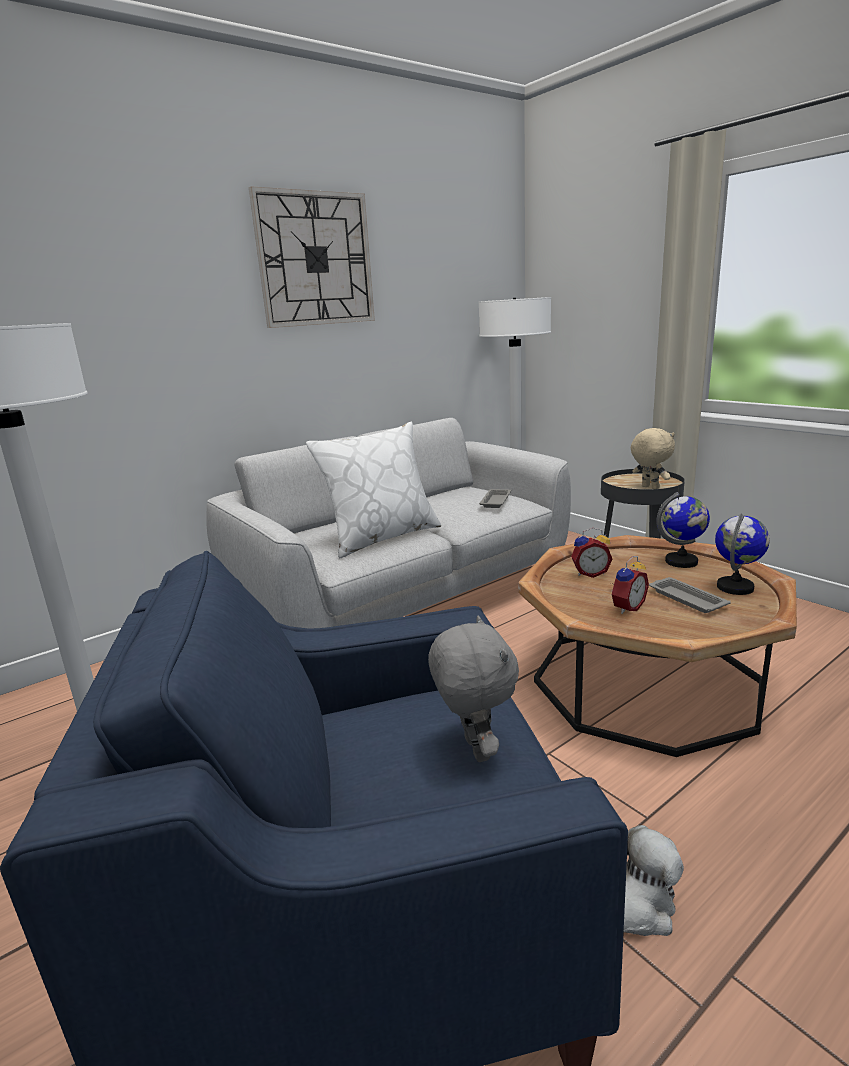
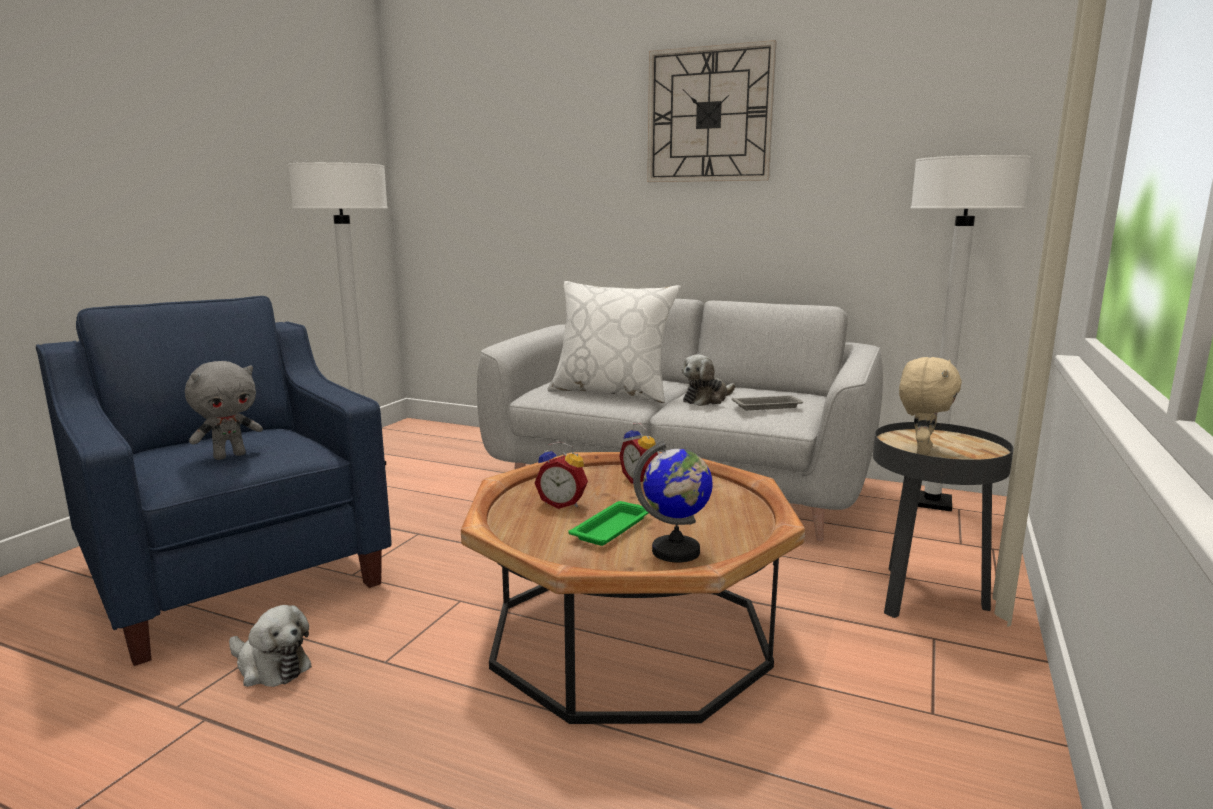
camera: 60 degrees right, 5 degrees down
(449, 513) = (706, 399): none -> plush toy
(681, 562) = (733, 519): globe -> none
(686, 599) = (612, 528): grey tray -> green tray

